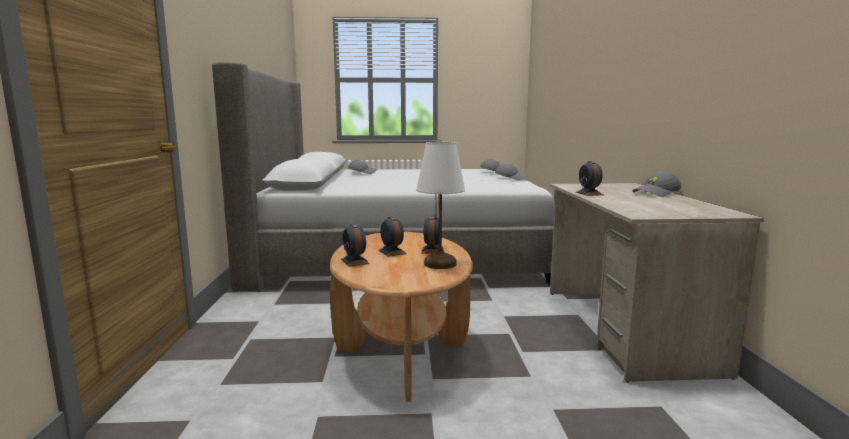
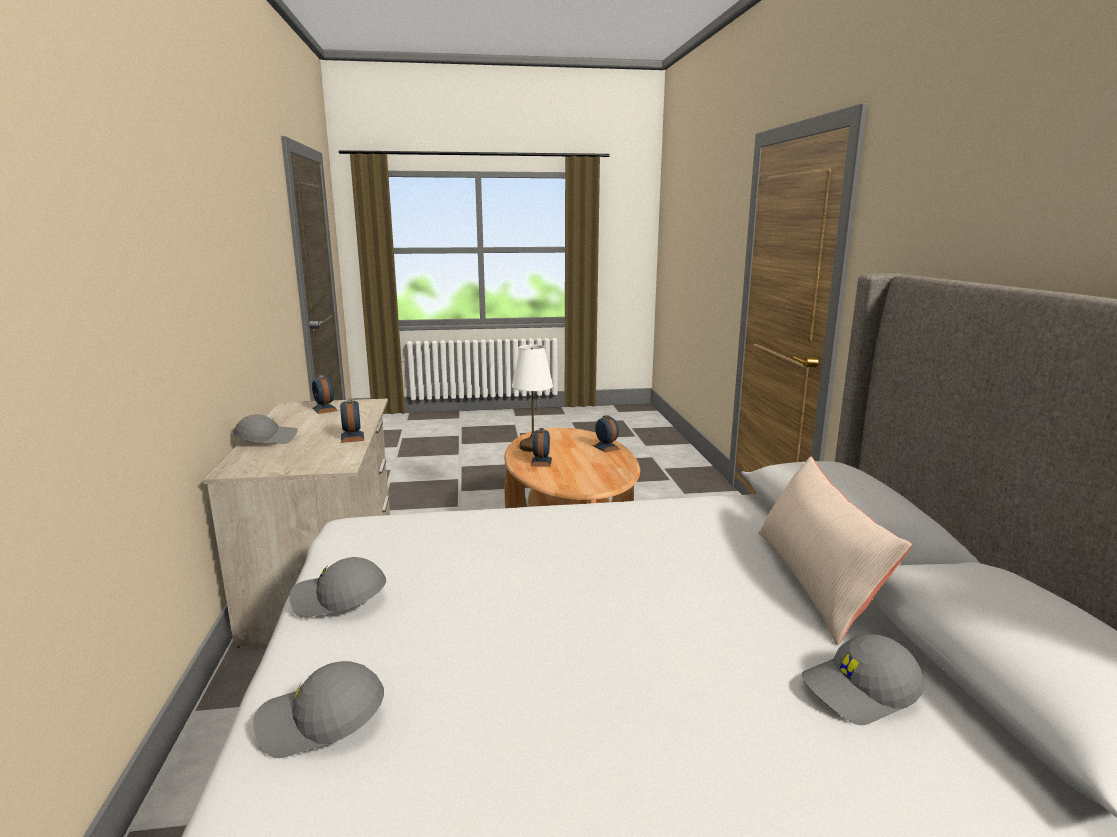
camera: 175 degrees right, 5 degrees up
(340, 179) = (816, 580): none -> beige pillow
(392, 252) = (580, 458): alarm clock -> alarm clock (324, 409)

